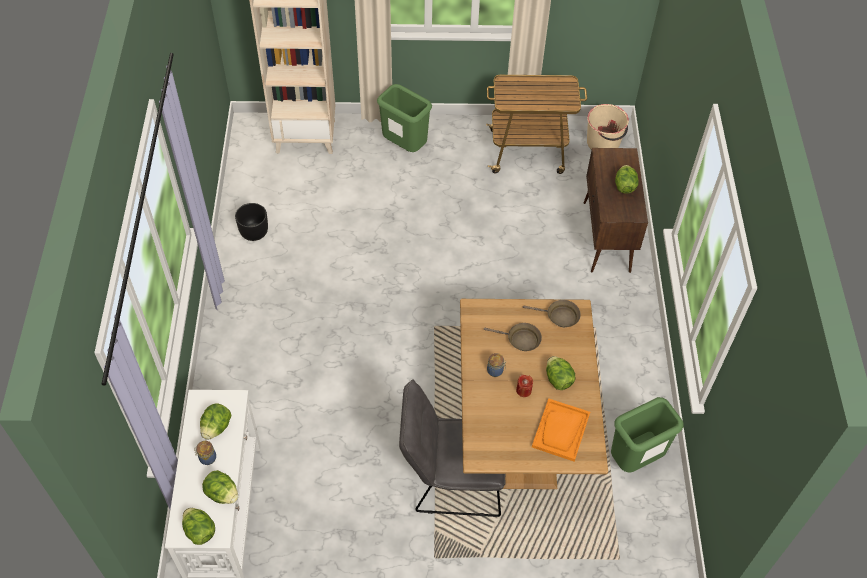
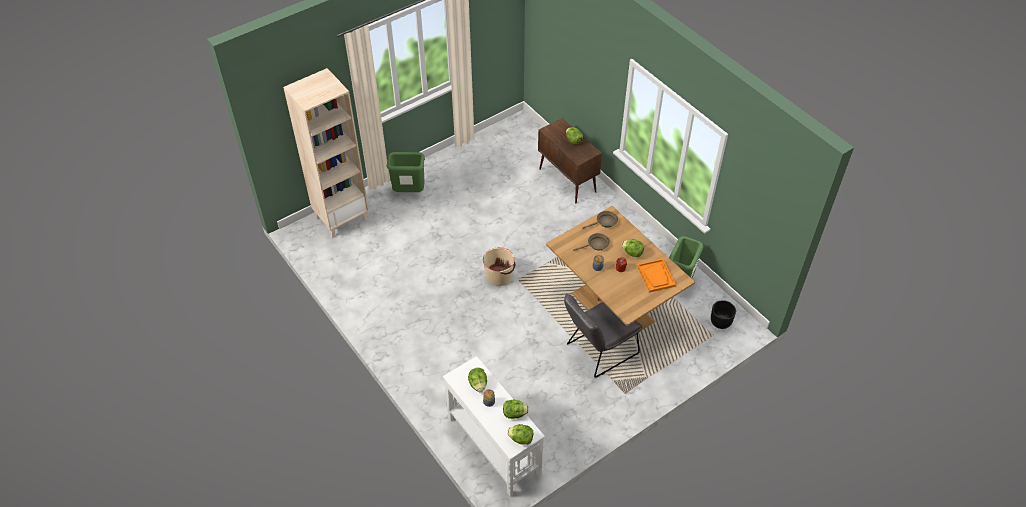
camera: 35 degrees left, 5 degrees down
(254, 231) = (362, 289): black planter -> black planter (720, 321)
(528, 151) = (484, 157): cart -> none
(603, 143) = (521, 131): beige bucket -> beige bucket (499, 276)

